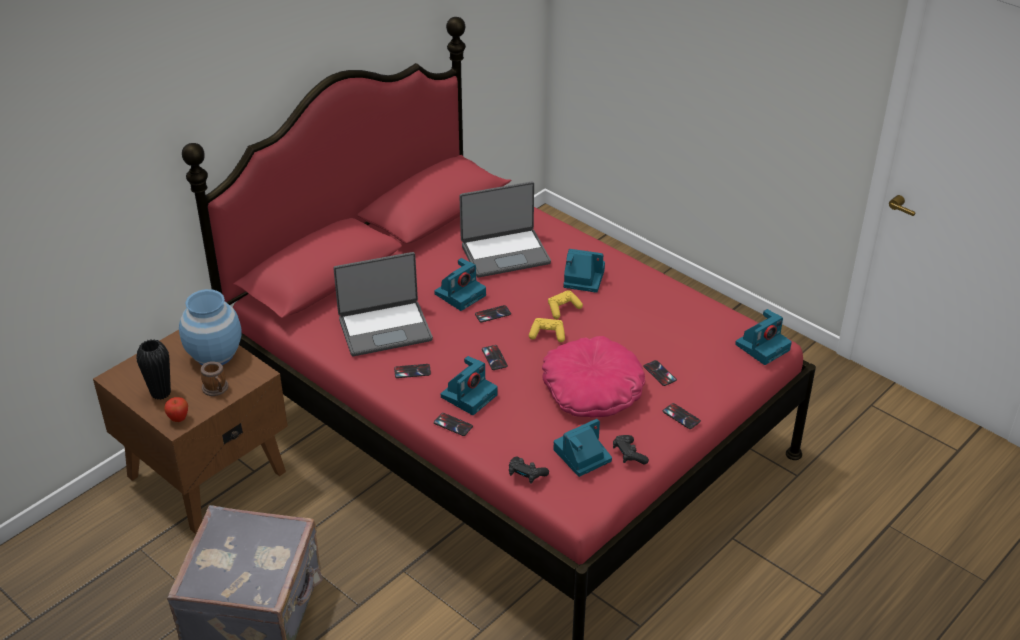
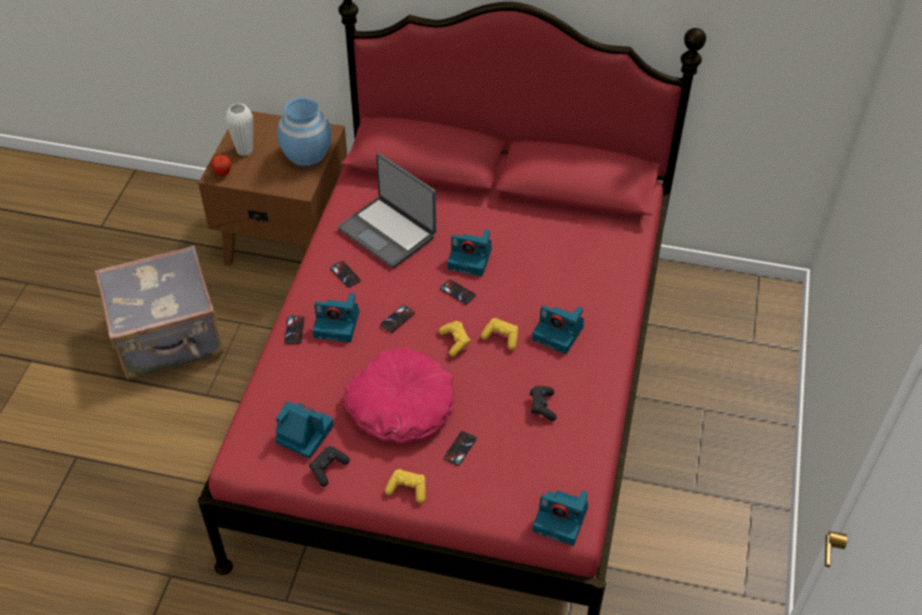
camera: 60 degrees right, 10 degrees up
(161, 393) = (245, 150): black vase -> white vase
(216, 389) = (268, 176): mug -> none
(505, 253) = (553, 262): laptop -> none
(526, 474) = (259, 405): black game controller -> black game controller (542, 406)
(582, 278) = (559, 333): camera -> camera turned 135 degrees clockwise
(681, 416) = (407, 489): phone -> yellow game controller

